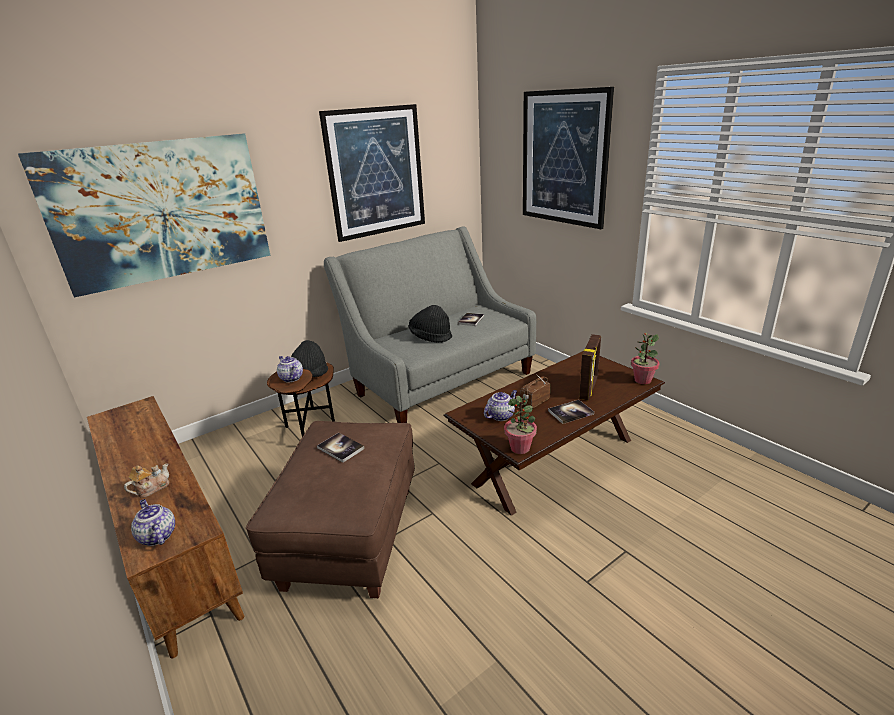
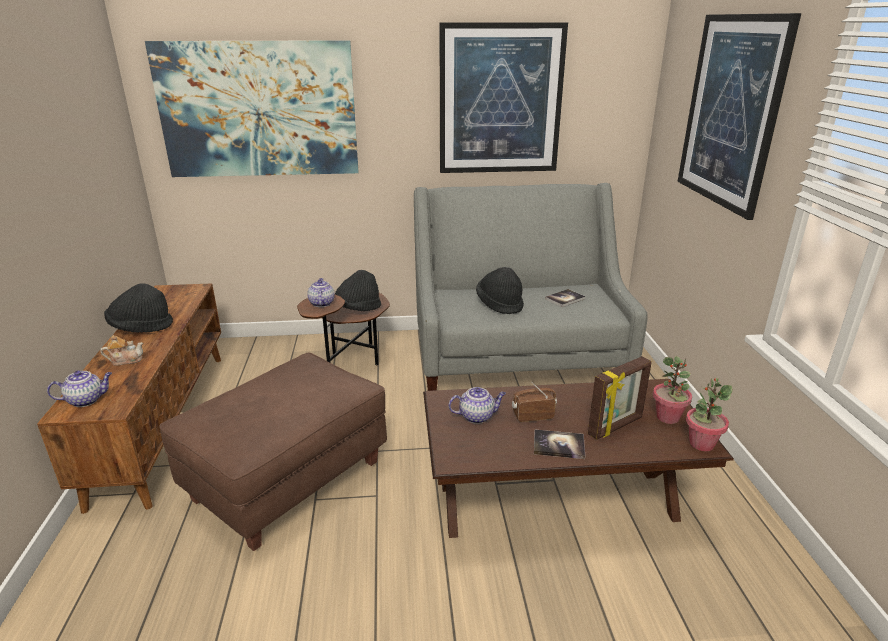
camera: 30 degrees right, 0 degrees up
(127, 457) = (141, 328): none -> black hat
(157, 536) = (87, 400): teapot -> teapot turned 75 degrees clockwise
(340, 448) = (293, 386): book -> none
(520, 448) = (455, 460): potted plant -> potted plant (668, 417)

